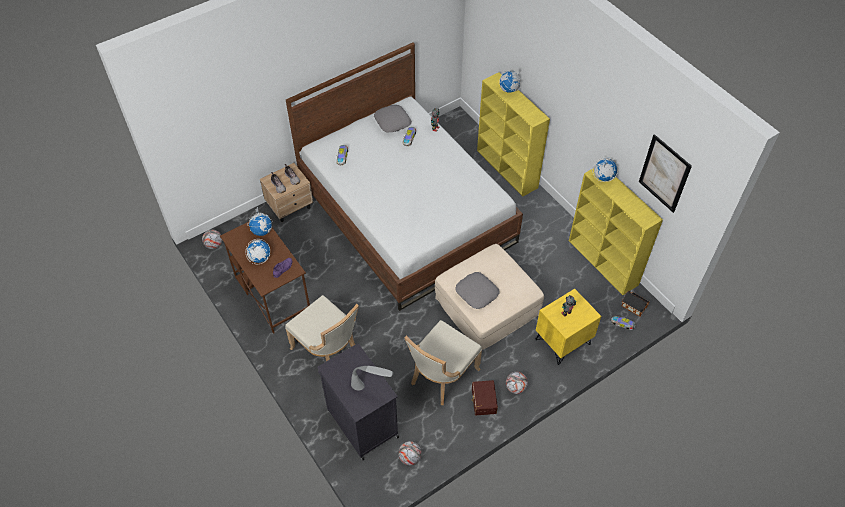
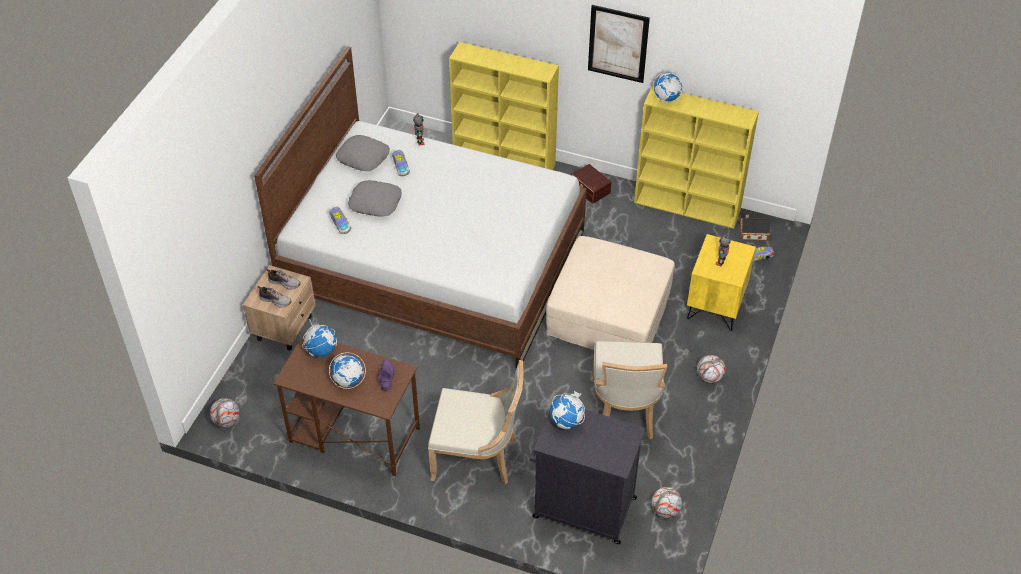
camera: 35 degrees left, 5 degrees down
(372, 390) = (615, 437): grey table lamp -> none
(477, 292) = (607, 294): grey pillow -> grey pillow (375, 202)
(483, 401) = (688, 409): brown storage box -> brown storage box (589, 189)
(509, 90) = (488, 55): globe -> globe (566, 421)
(664, 173) = (747, 55): picture -> picture (618, 44)

